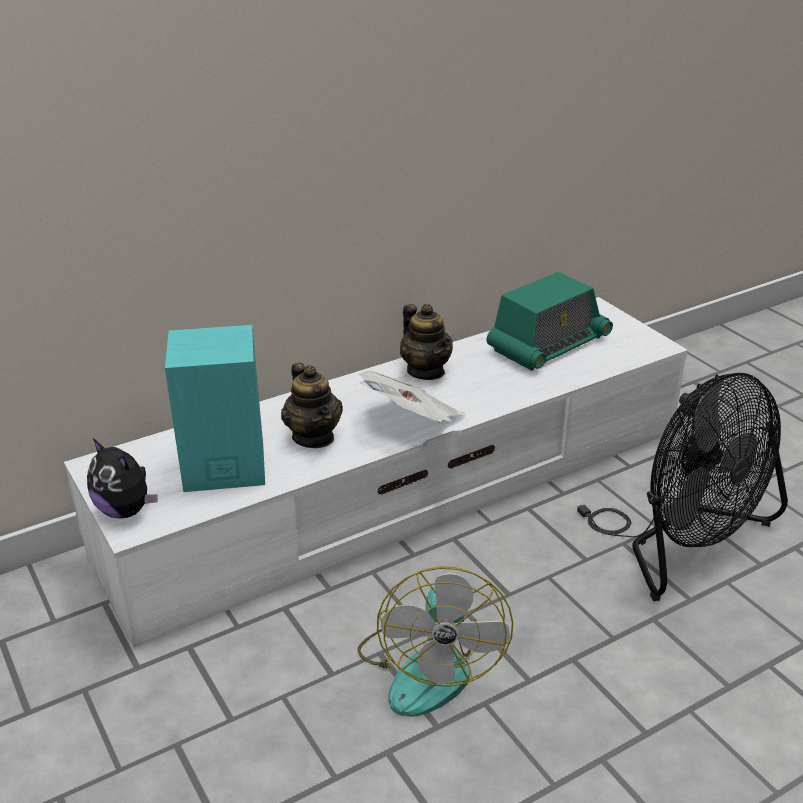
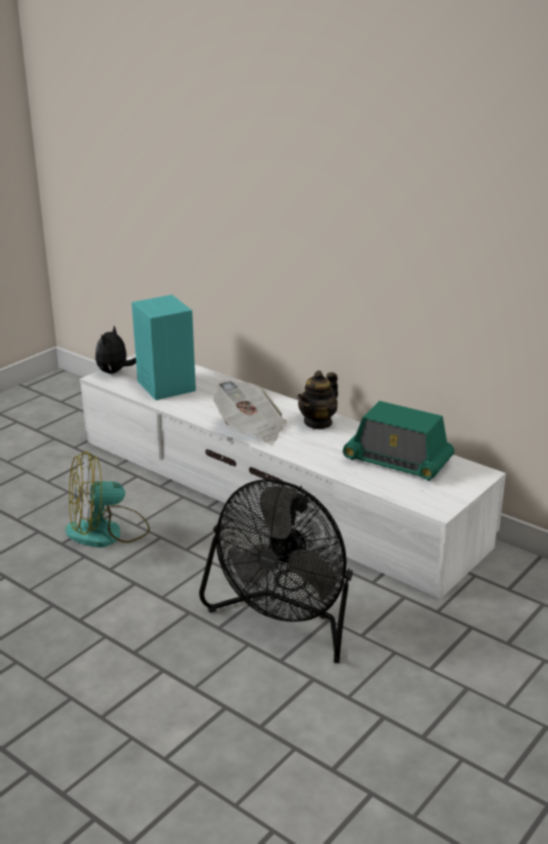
camera: 70 degrees right, 5 degrees down
(314, 437) = (212, 403): teapot -> none

